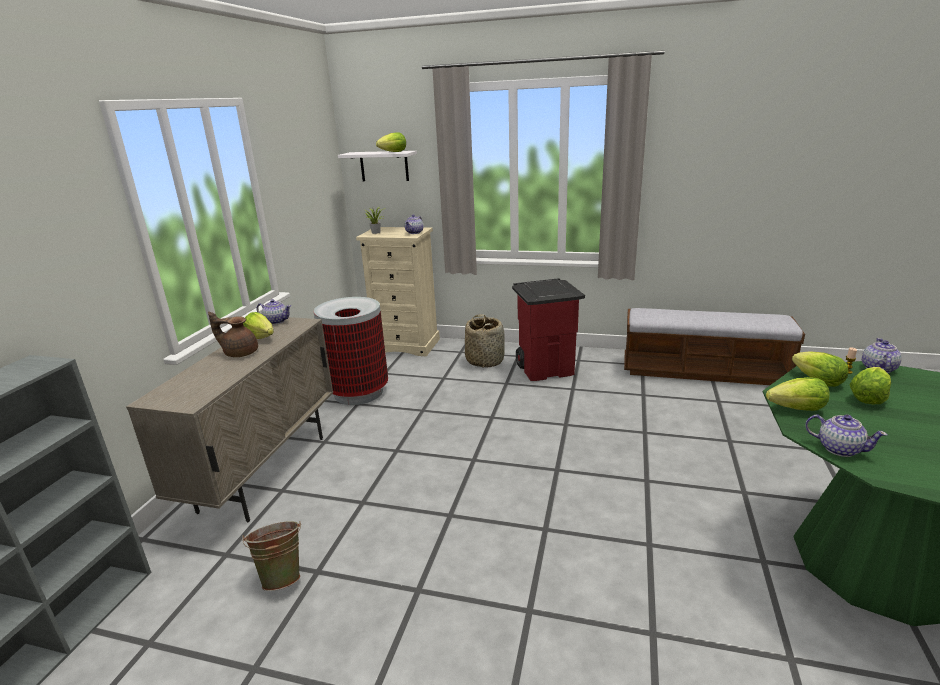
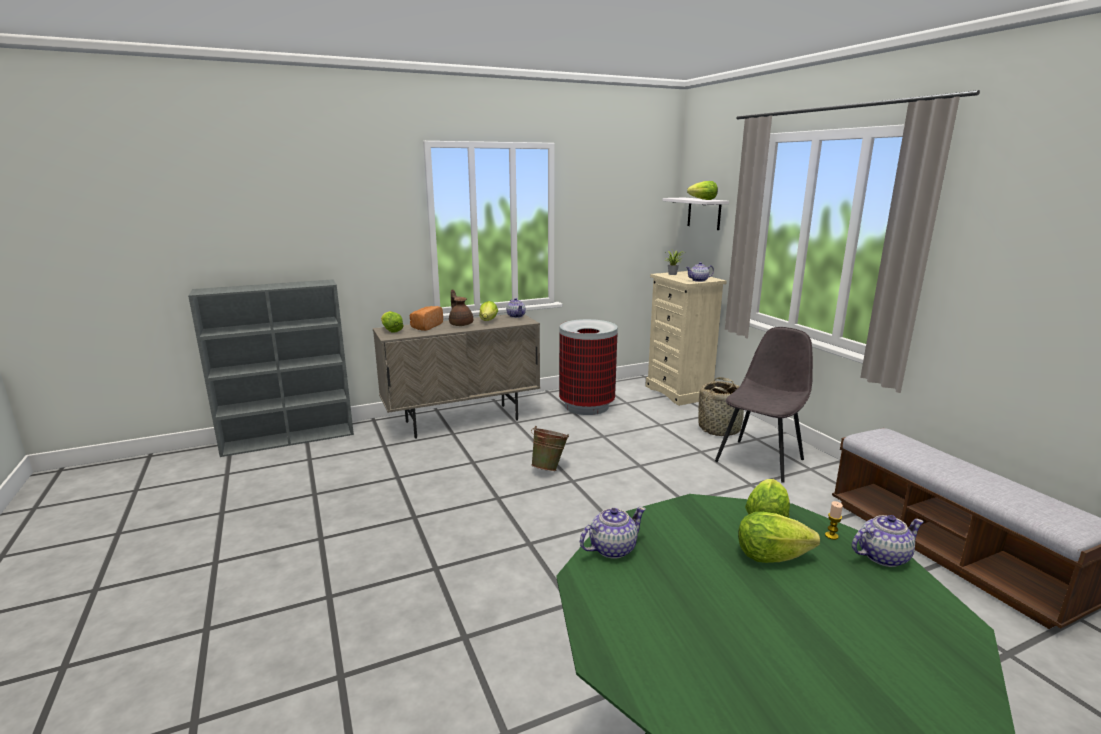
camera: 50 degrees right, 5 degrees down
(203, 373) = (426, 326): none -> bread
(282, 576) = (383, 469): green bucket -> green bucket (549, 468)
(546, 369) = (760, 459): red trash can -> grey chair
(797, 409) = (671, 517): lettuce -> lettuce (391, 331)
(839, 448) = (611, 549): teapot -> teapot turned 120 degrees counterclockwise

